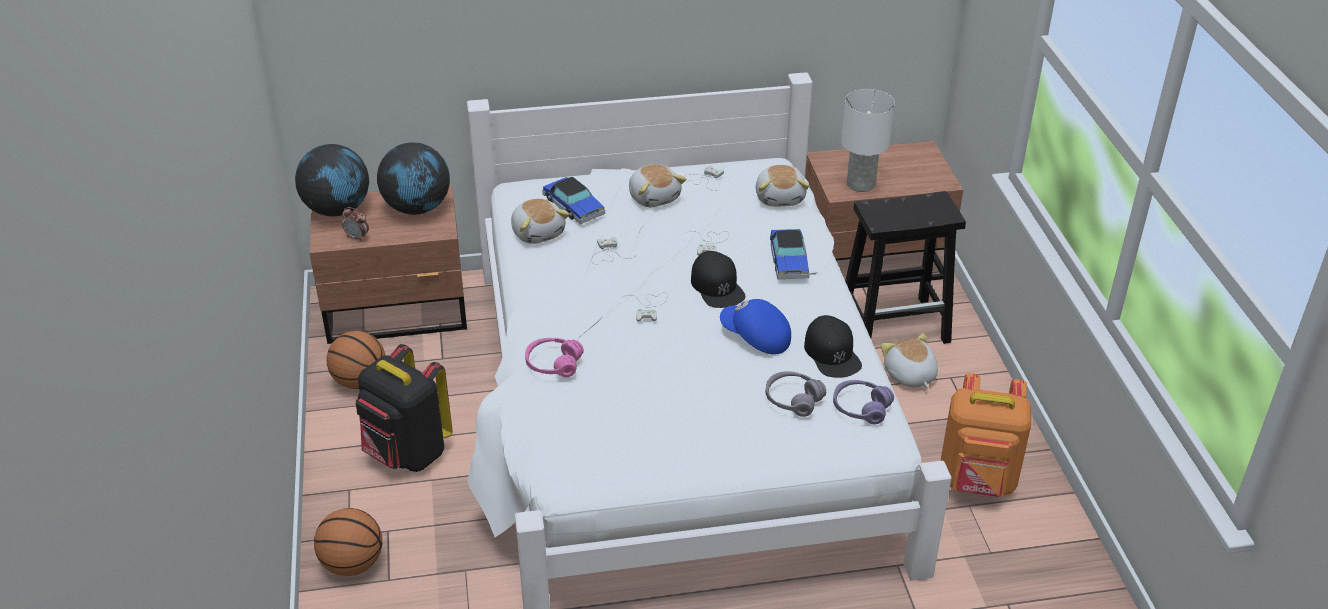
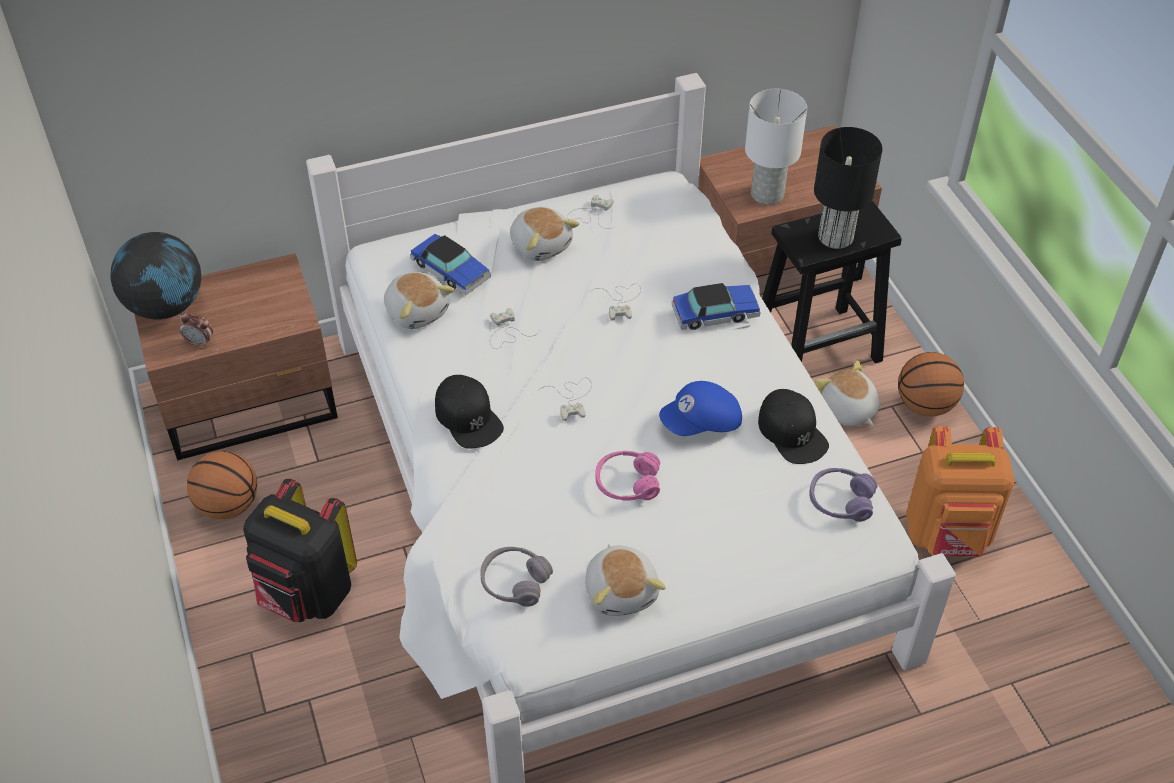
camera: 10 degrees left, 10 degrees up
(353, 564) = (279, 749): basketball -> basketball (925, 405)
(417, 208) = (262, 291): globe -> none
(553, 364) = (480, 493): pink headphones -> pink headphones (627, 483)
(717, 286) = (643, 360): black cap -> black cap (468, 417)
(755, 338) = (702, 423): blue cap -> blue cap turned 45 degrees counterclockwise
(780, 197) = (685, 227): plush toy -> plush toy (622, 591)
(788, 260) = (715, 313): toy car -> toy car turned 90 degrees counterclockwise
(793, 400) = (764, 502): grey headphones -> grey headphones (515, 582)
(906, 215) = (834, 237): none -> black table lamp

